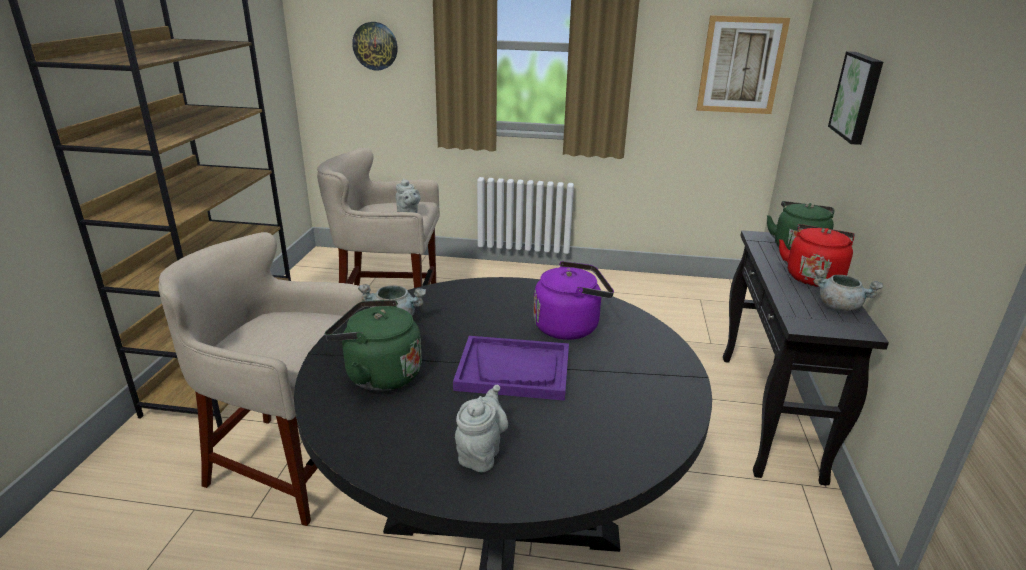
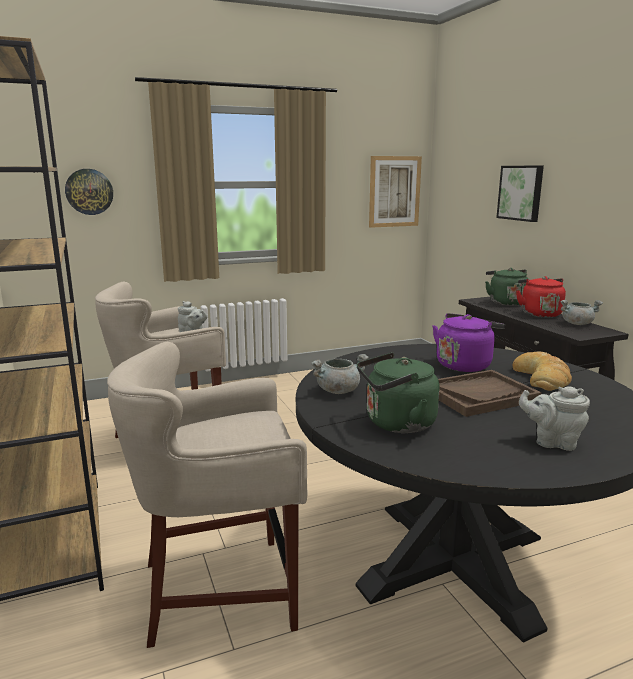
camera: 30 degrees left, 10 degrees down
(481, 453) = (552, 442): grey teapot -> grey teapot turned 60 degrees counterclockwise
(514, 370) = (479, 395): purple tray -> brown tray
(626, 371) = (542, 377): none -> bread

